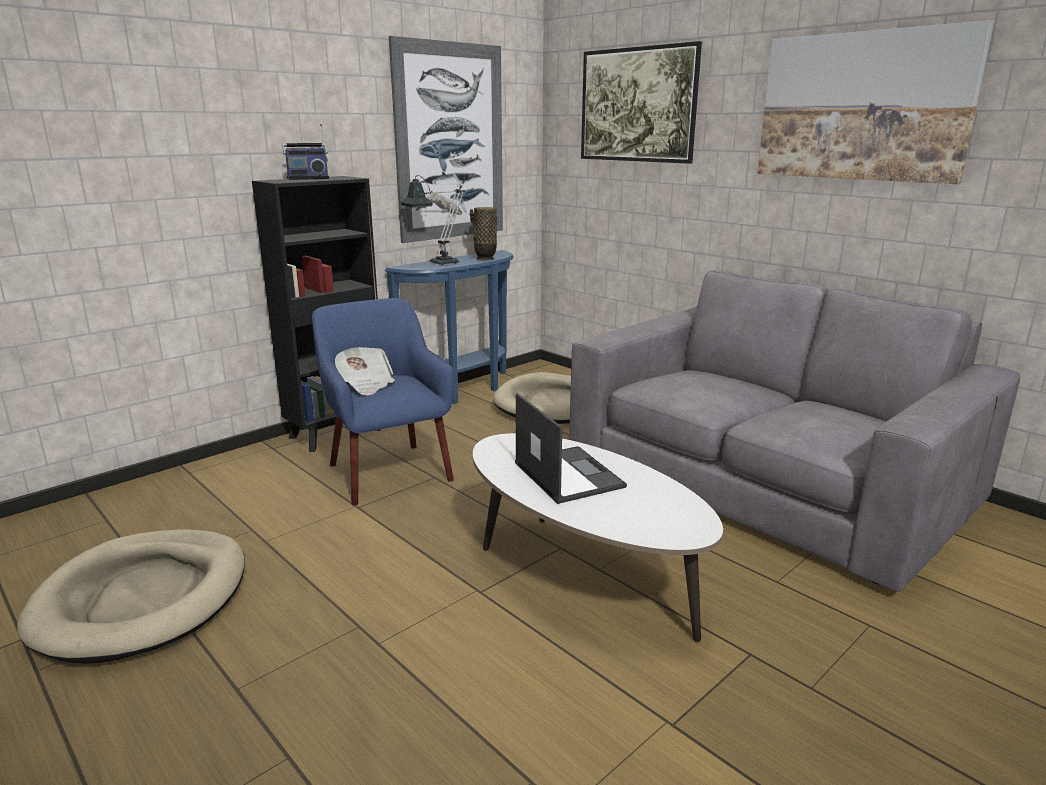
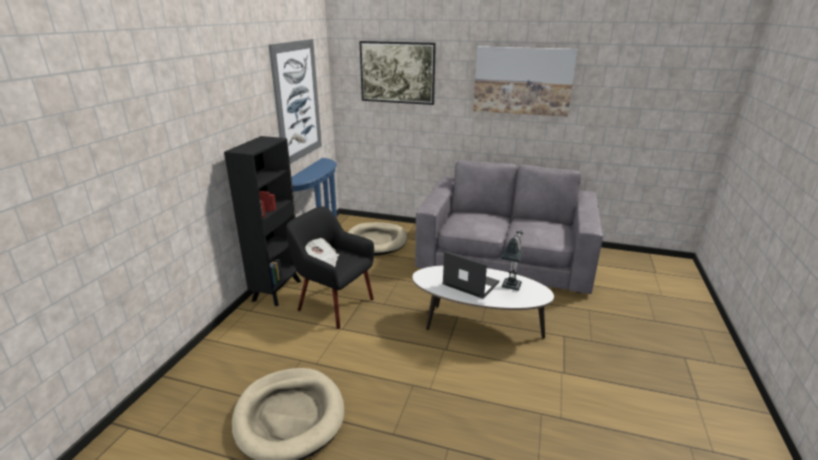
camera: 30 degrees left, 5 degrees up
(308, 178) = (253, 144): radio -> none
(388, 472) = (334, 304): blue armchair -> black armchair
(438, 264) = (306, 175): table lamp -> table lamp (510, 288)
(485, 259) = (326, 167): vase -> none

